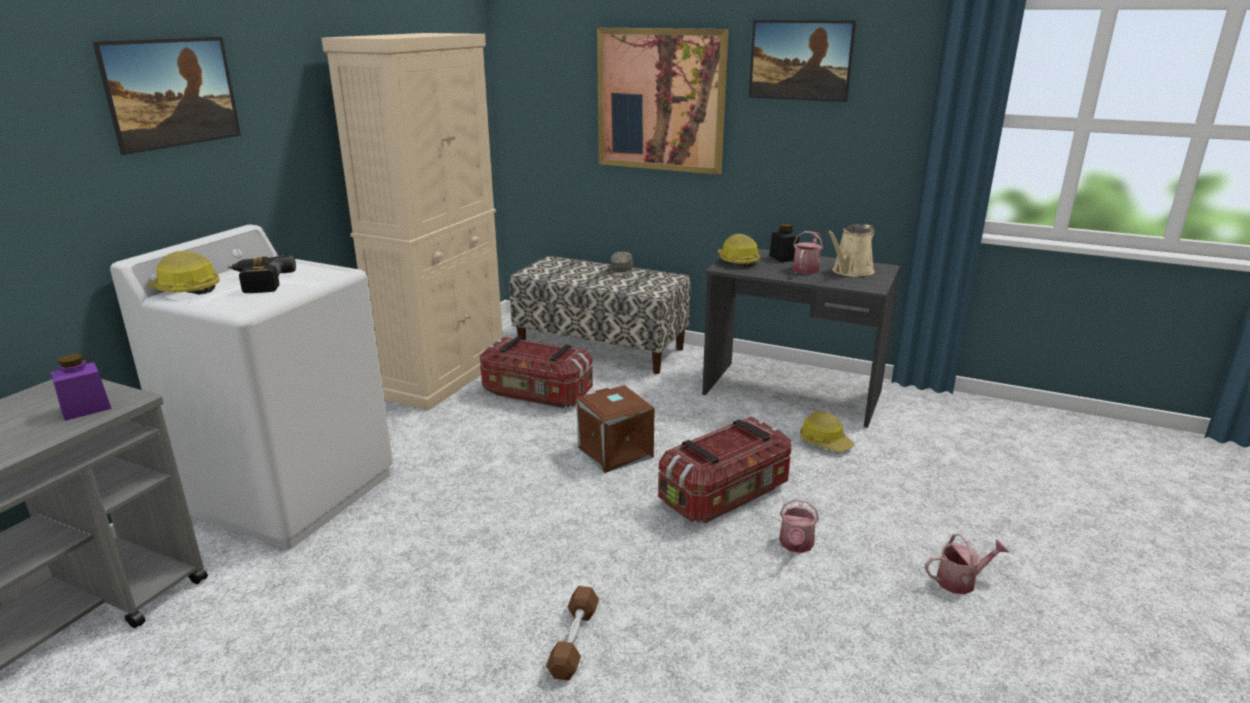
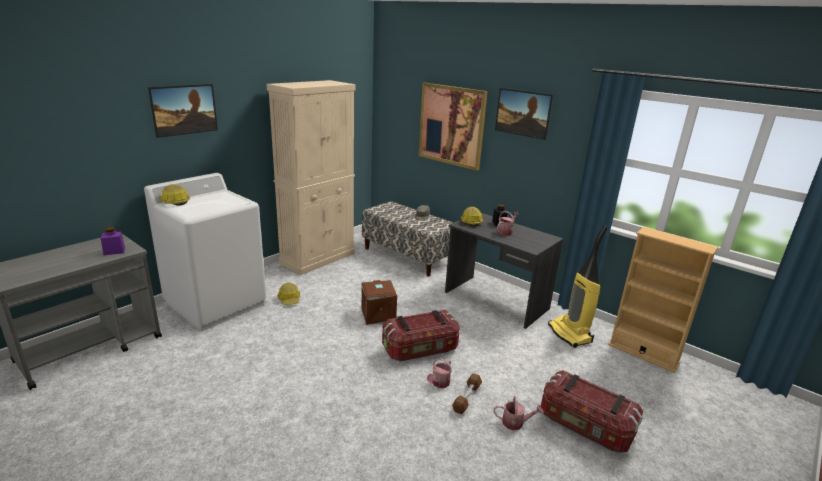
camera: 15 degrees right, 0 degrees up
(258, 283) = (206, 203): power drill -> none
(536, 394) = (358, 276): storage box -> storage box (585, 426)
(574, 641) = (300, 403): brown dumbbell -> brown dumbbell (467, 398)
(825, 442) = (495, 332): hard hat -> hard hat (289, 299)
(850, 272) = (529, 238): beige watering can -> none
(939, 422) = (570, 334): none -> vacuum cleaner
(1059, 430) = (643, 353): none -> beige bookcase

